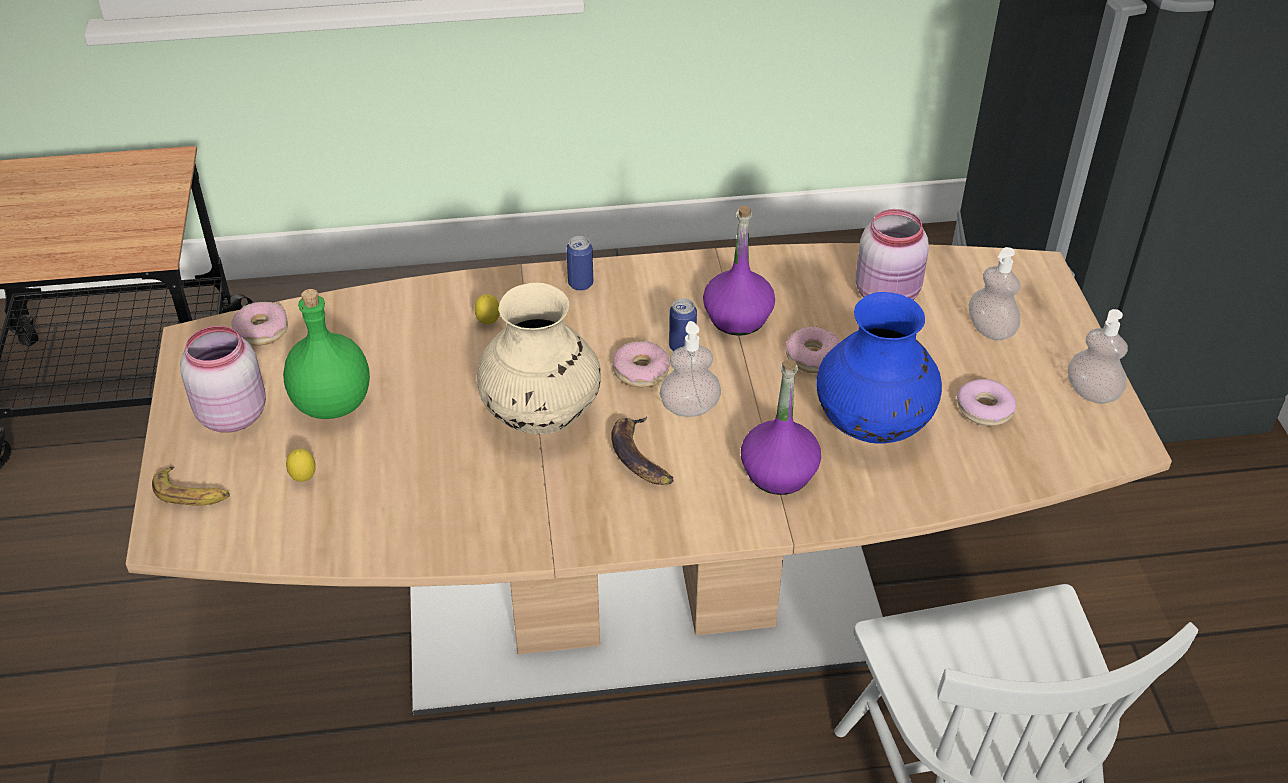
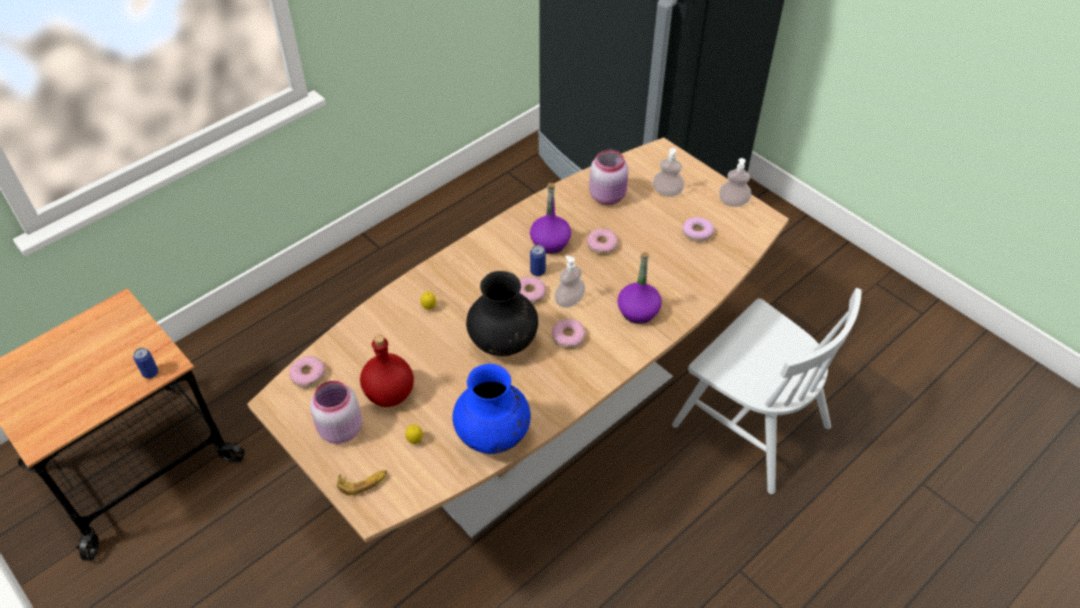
camera: 35 degrees left, 5 degrees up
(332, 405) = (390, 395): green bottle -> red bottle
(541, 416) = (503, 343): beige vase -> black vase
(580, 284) = (456, 263): can -> can (150, 373)
(639, 456) = (568, 337): banana -> donut
(872, 425) = (657, 266): blue vase -> blue vase (493, 436)

